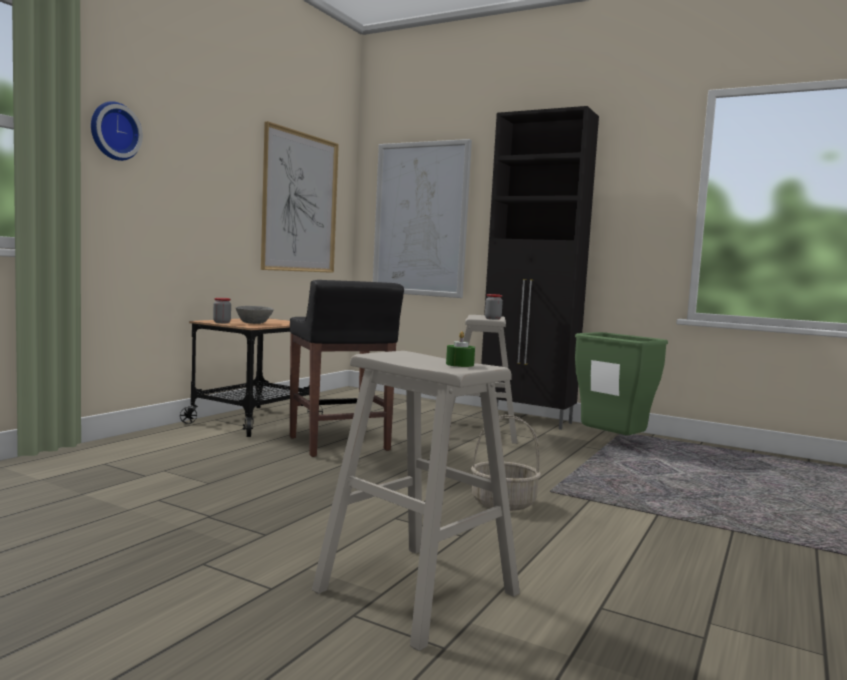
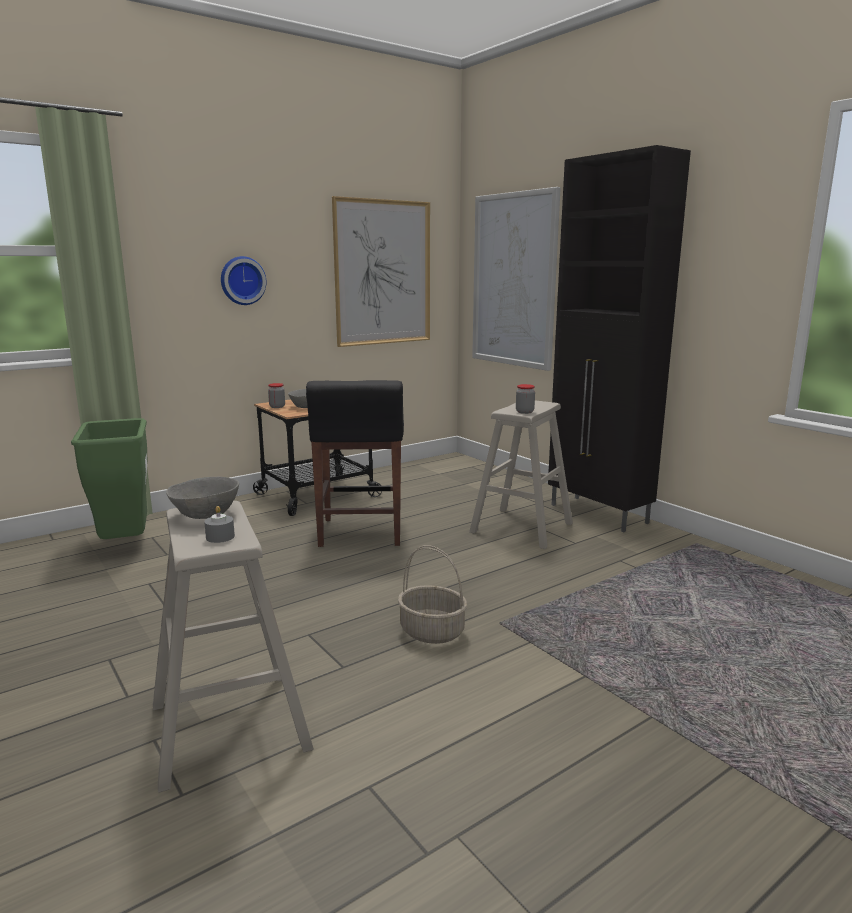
camera: 25 degrees right, 10 degrees up
(113, 131) = (161, 240): wall clock -> wall clock (242, 280)
(402, 355) = (206, 514): none -> grey bowl
(460, 364) = (220, 537): green candle -> grey candle
(611, 444) = (659, 561): green trash can -> green trash can (125, 544)

